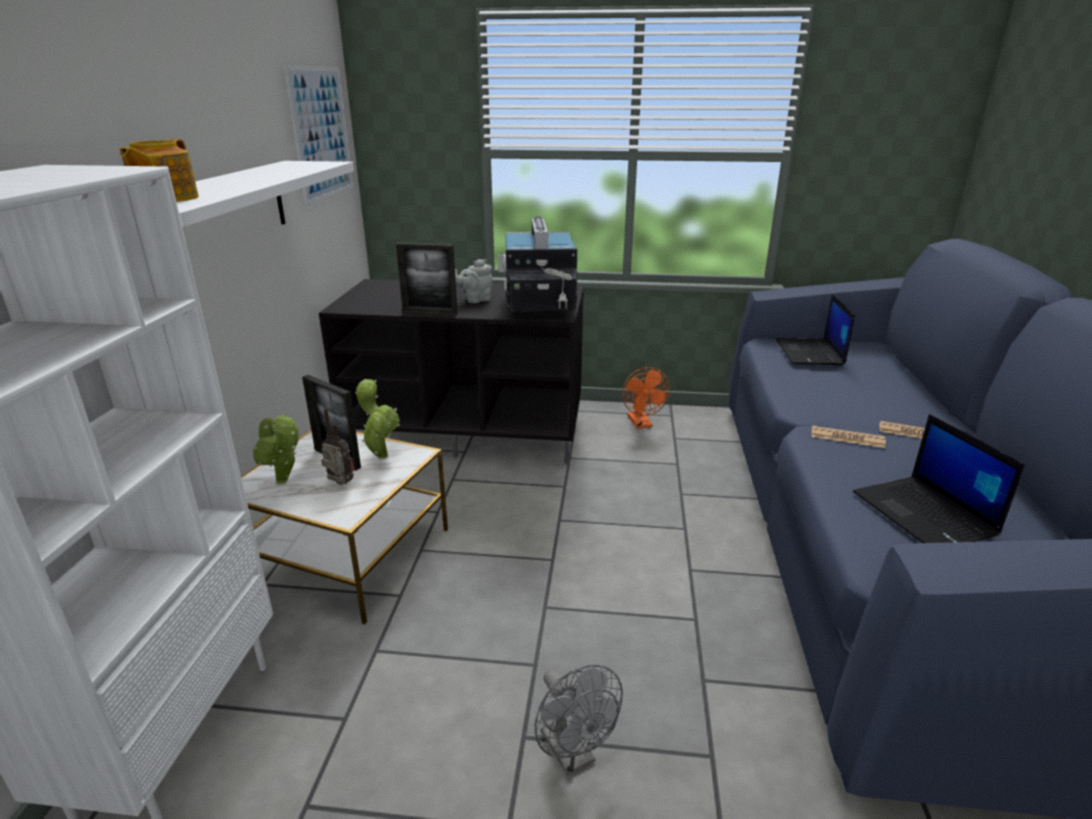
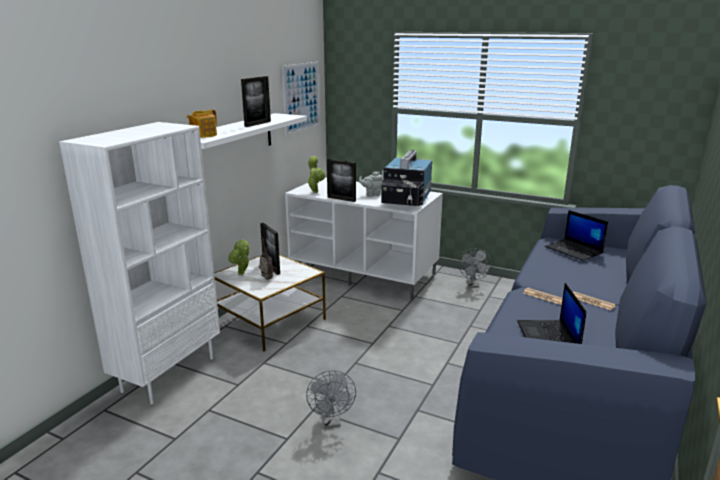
camera: 20 degrees right, 5 degrees down
(271, 176) = (257, 124): none -> picture frame
(381, 455) = (293, 270): potted plant -> potted plant (315, 191)
(469, 430) = (365, 273): black tv stand -> white tv stand
(642, 424) = (473, 285): orange fan -> grey fan
(810, 353) = (574, 250): laptop -> laptop turned 60 degrees counterclockwise

